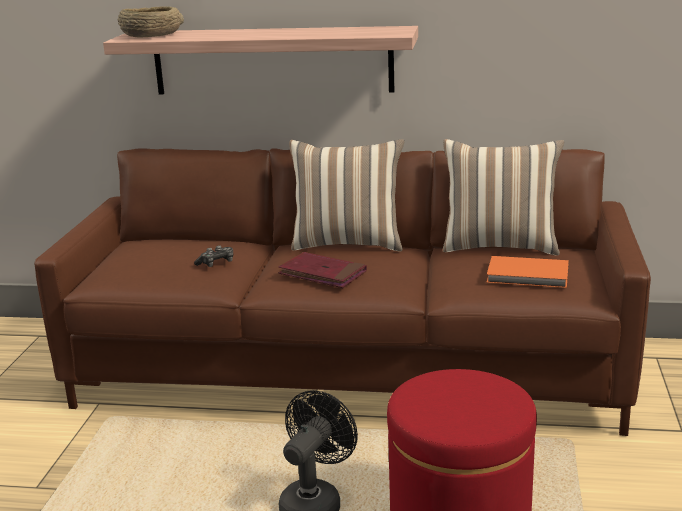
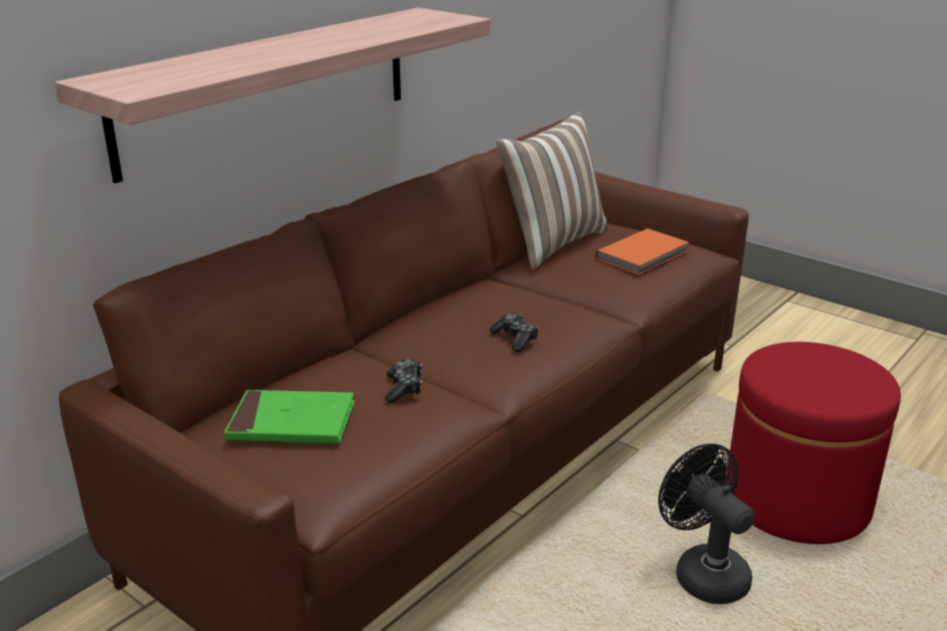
camera: 60 degrees left, 5 degrees up
(151, 35) = (151, 78): beige bowl -> none
(152, 252) = (292, 423): none -> green book
(322, 274) = (515, 339): red book -> game controller
(348, 243) = (438, 302): pillow -> none

